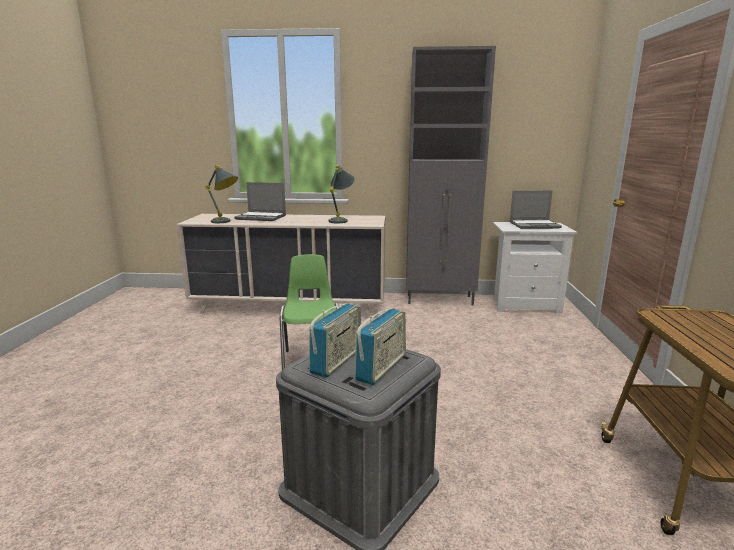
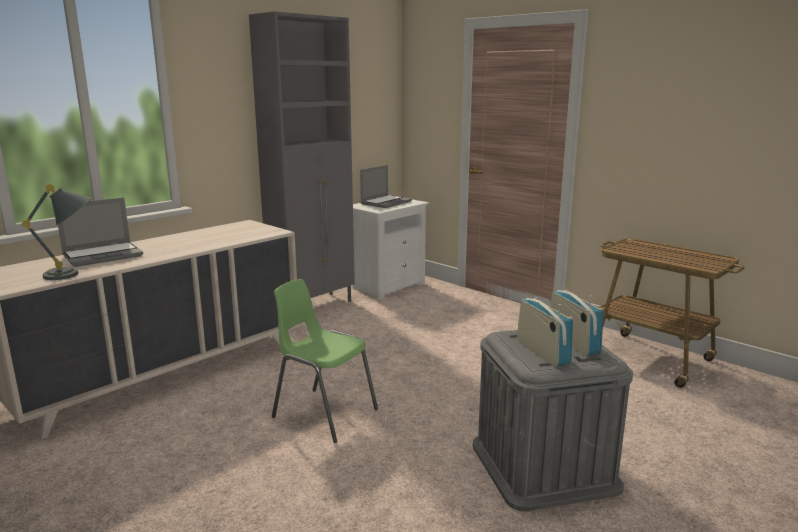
camera: 50 degrees left, 0 degrees up
(341, 220) = (224, 235): grey table lamp -> none

